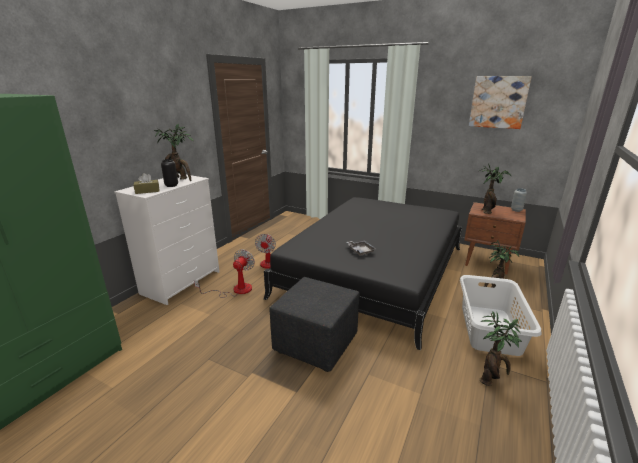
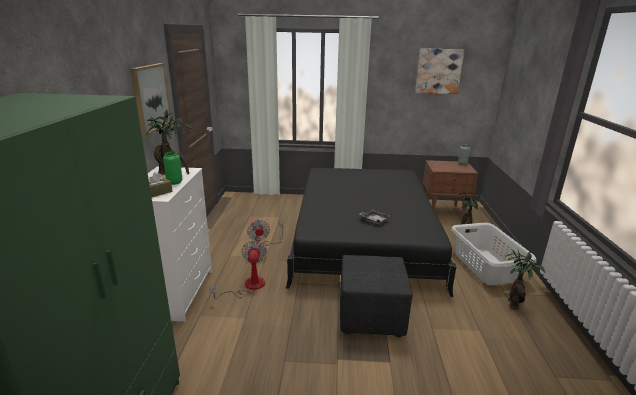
camera: 25 degrees left, 0 degrees up
(171, 185) = (174, 182): black vase -> green vase
(179, 115) = (150, 98): none -> picture
(487, 211) = (443, 167): potted plant -> none

